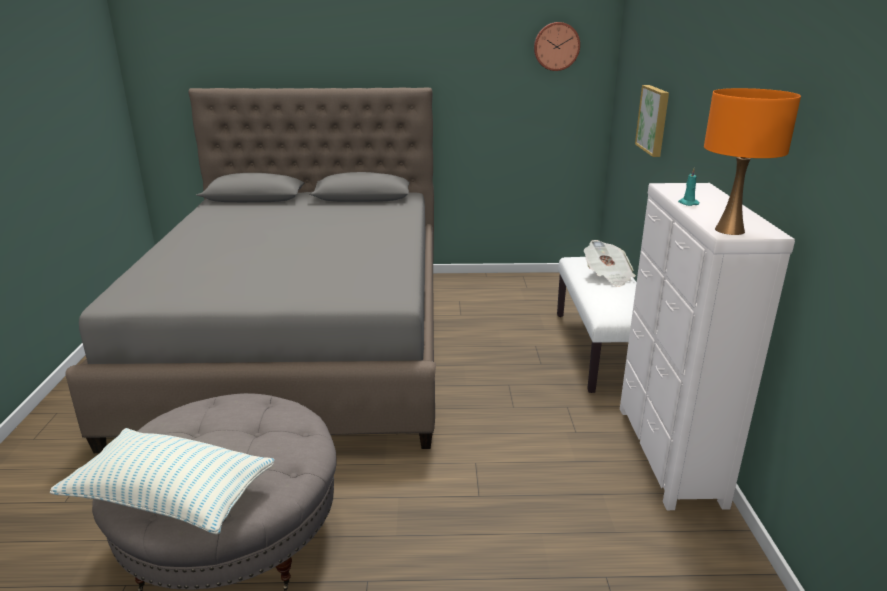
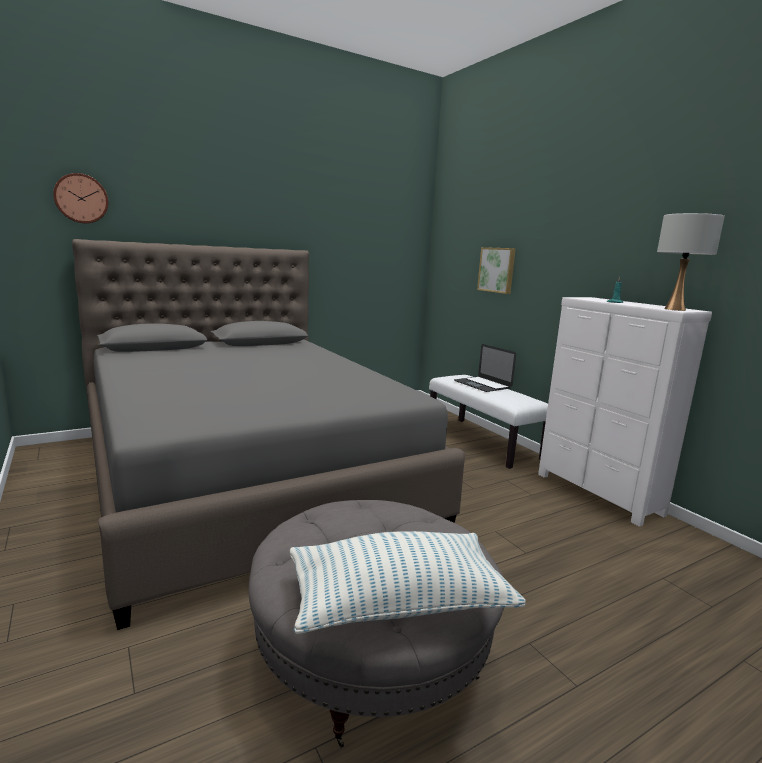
camera: 30 degrees left, 10 degrees down
(556, 46) = (393, 225): wall clock -> wall clock (81, 198)
(608, 276) = (482, 384): newspaper -> laptop
(729, 230) = (674, 309): orange table lamp -> white table lamp

